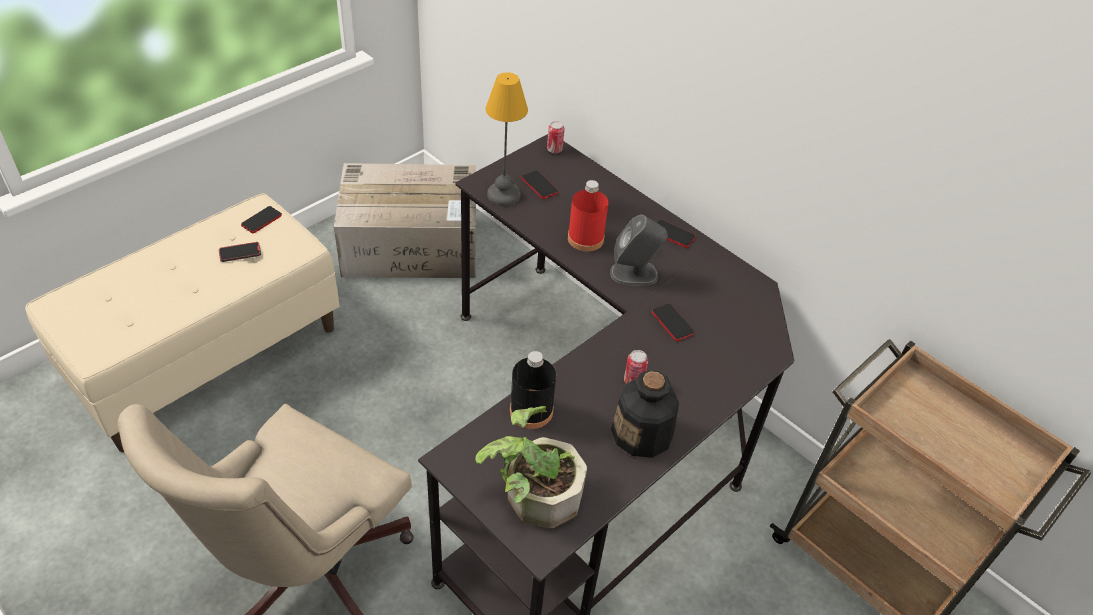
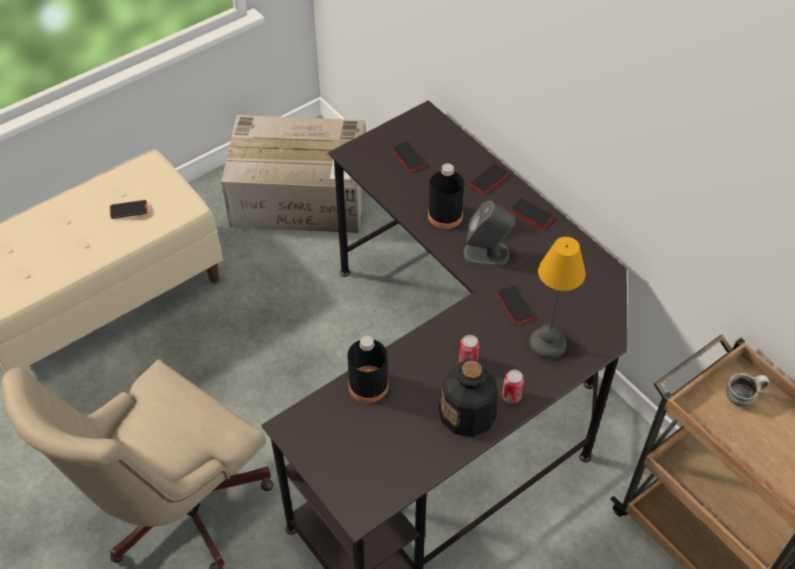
camera: 10 degrees right, 5 degrees up
(261, 220) = (151, 177): phone -> phone (489, 179)
(502, 195) = (371, 167): table lamp -> table lamp (546, 344)
(533, 493) = (359, 463): potted plant -> none
(554, 149) = (429, 119): can -> can (511, 396)
(585, 239) = (445, 215): red bottle -> black bottle
(921, 399) = (742, 396): none -> mug

